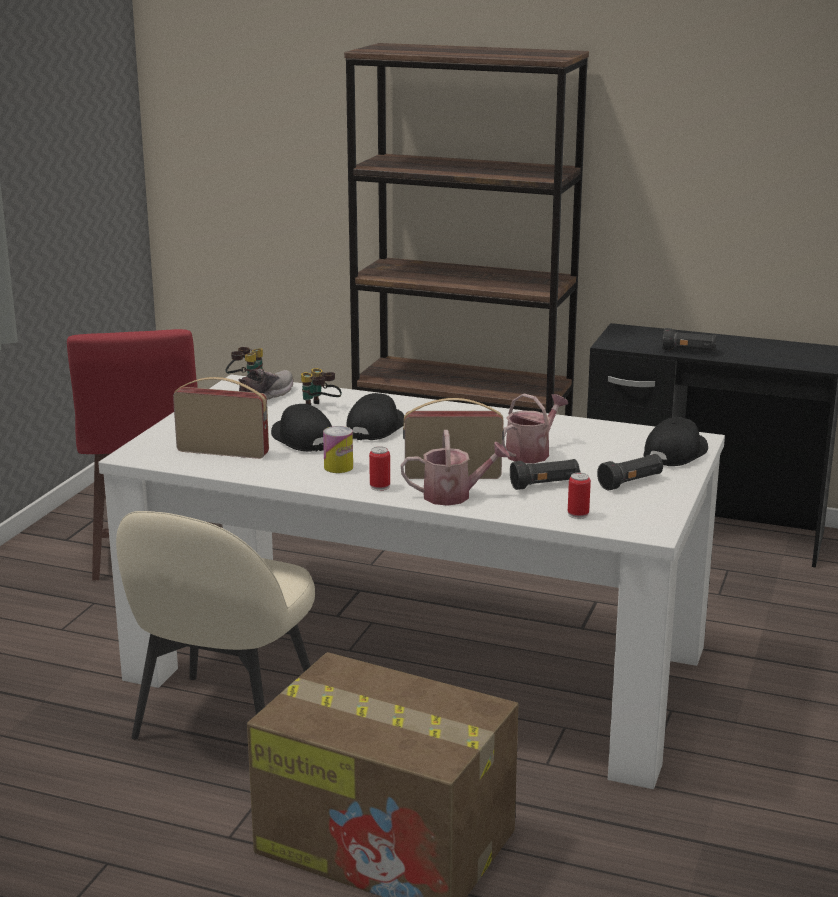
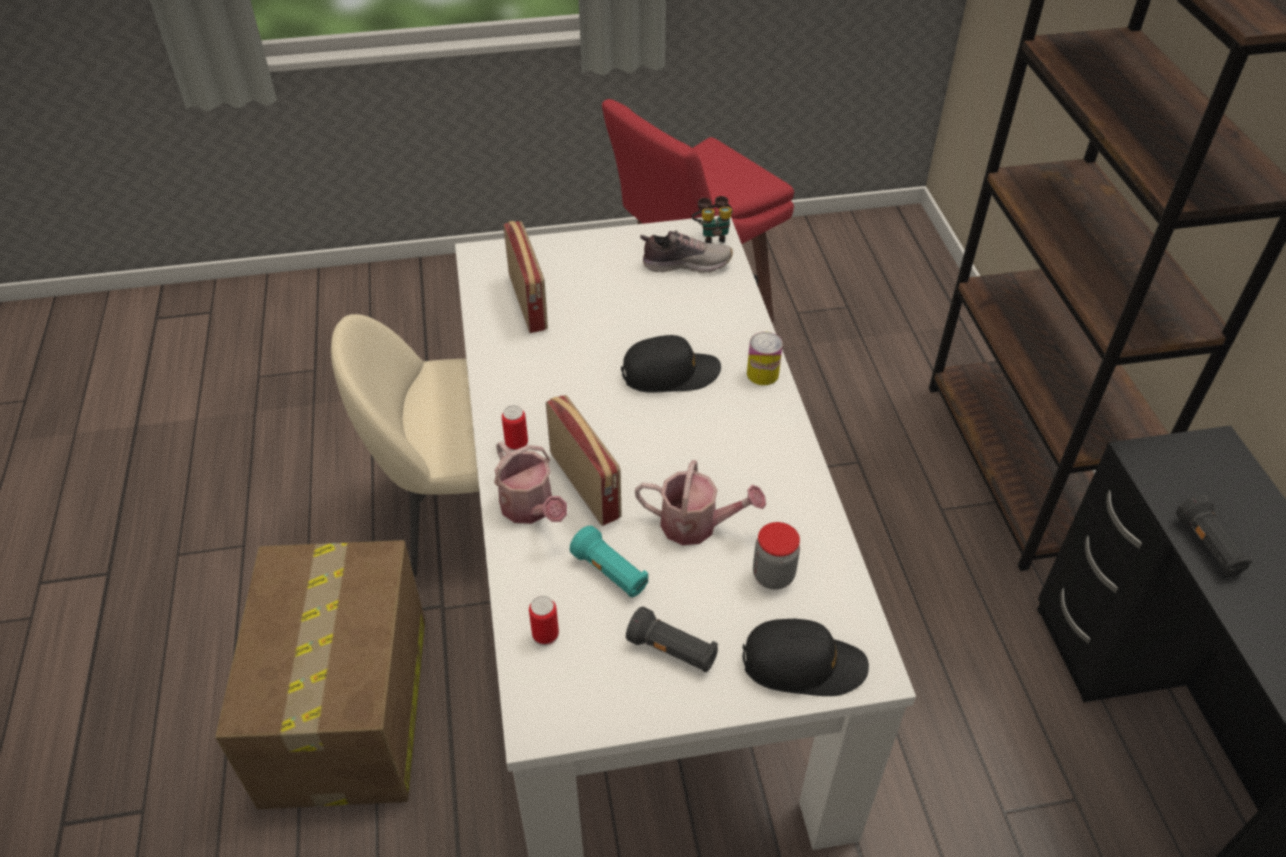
camera: 60 degrees right, 25 degrees up
(301, 439) = (598, 336): black cap -> none
(320, 408) = (690, 312): binoculars -> none
(338, 467) = (545, 393): can -> can (762, 374)
(545, 485) = (610, 573): black flashlight -> turquoise flashlight
(598, 444) = (773, 575): none -> jar

